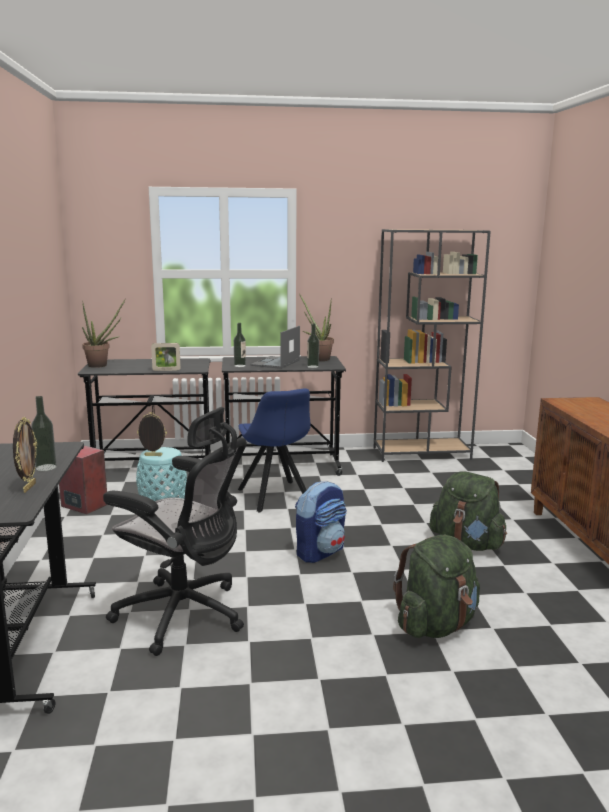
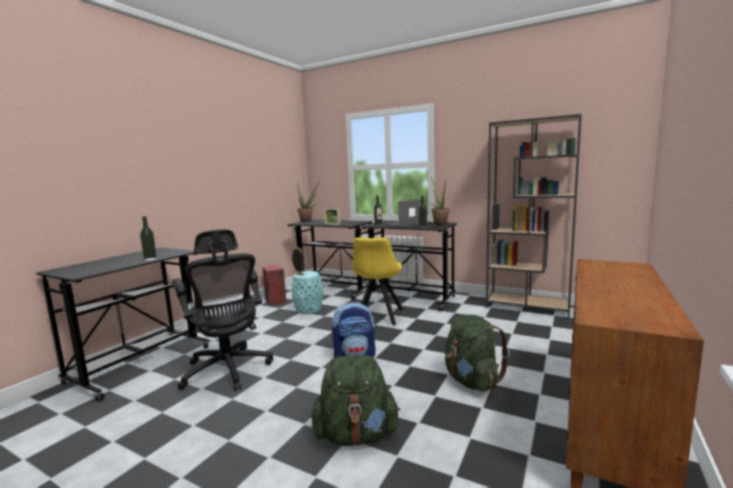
camera: 35 degrees right, 5 degrees down
(28, 487) = (118, 266): picture frame -> none
(275, 496) = (378, 316): blue chair -> yellow chair

